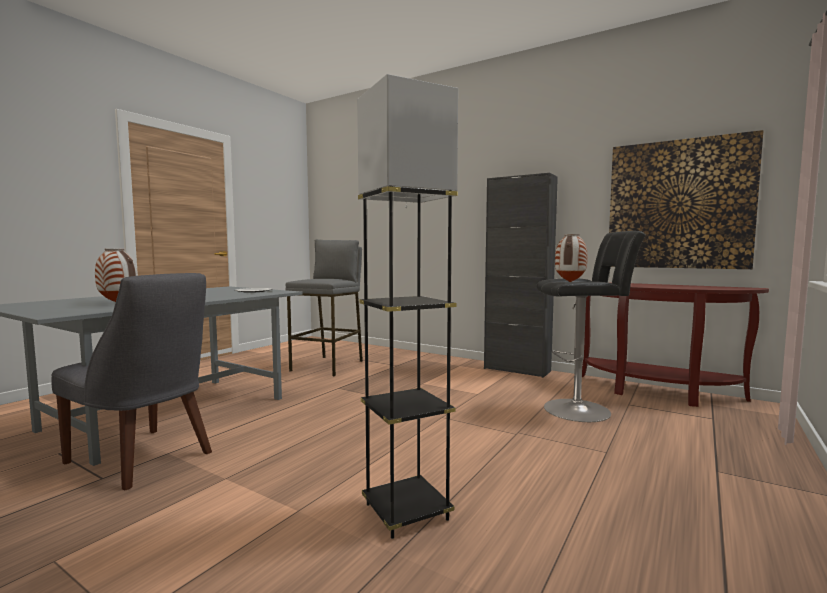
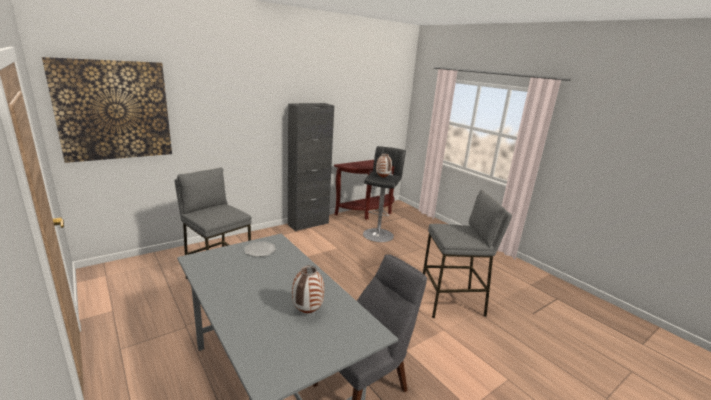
camera: 70 degrees left, 15 degrees up
(406, 512) = (452, 303): grey floor lamp -> grey stool
(678, 204) = (373, 121): picture -> picture (114, 110)

